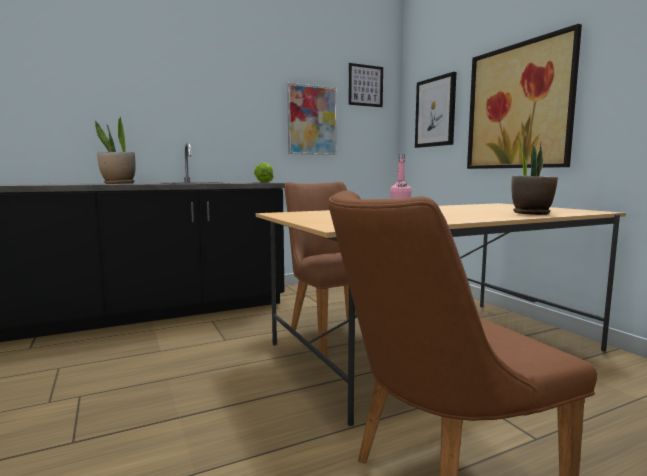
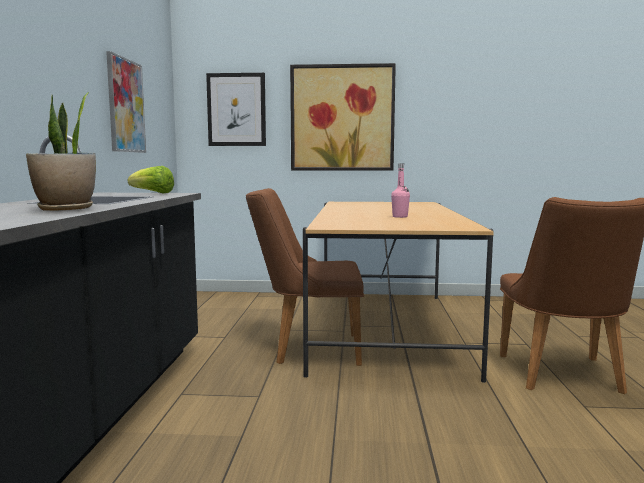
camera: 60 degrees left, 0 degrees up
(365, 85) = (155, 66): picture -> none
(531, 213) = (421, 207): potted plant -> none

